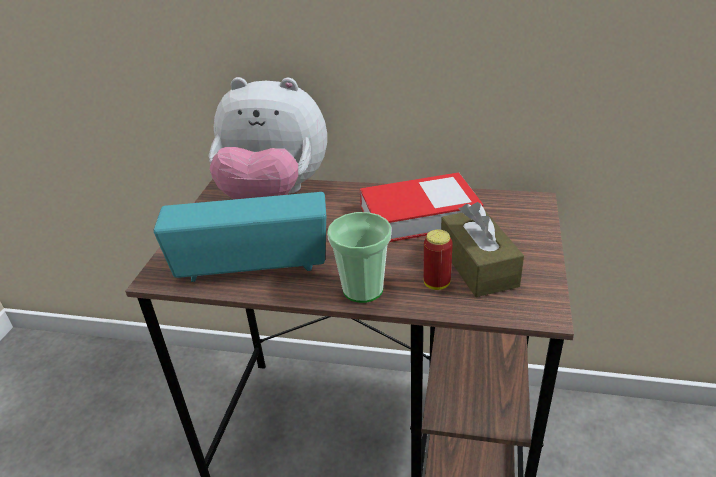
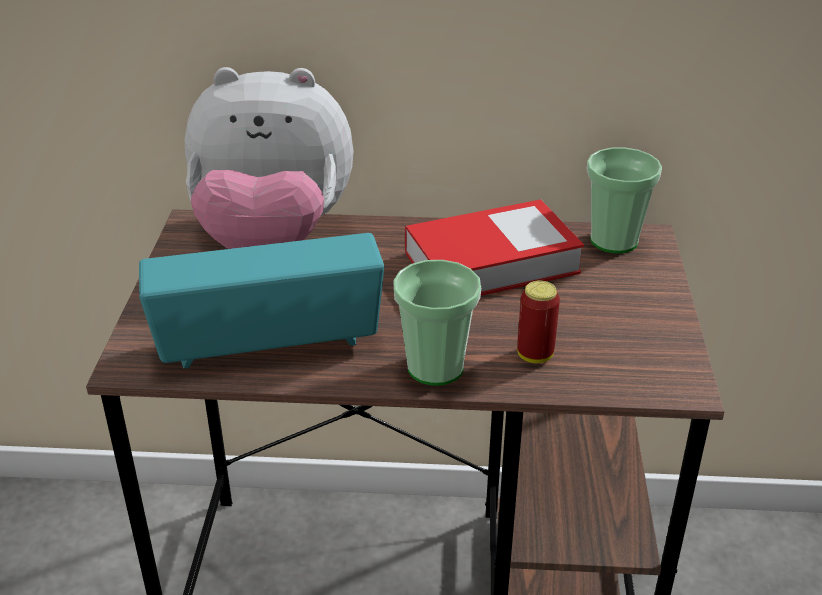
camera: 10 degrees left, 0 degrees up
(478, 266) = (586, 329): brown tissue box -> none
(510, 203) = (614, 240): none -> cup

